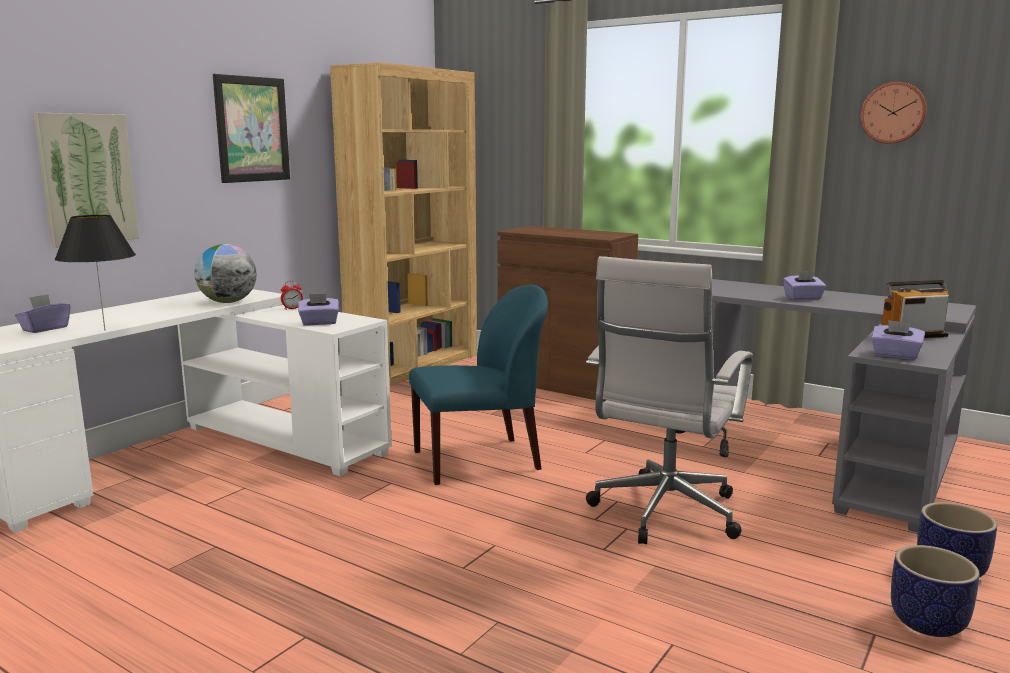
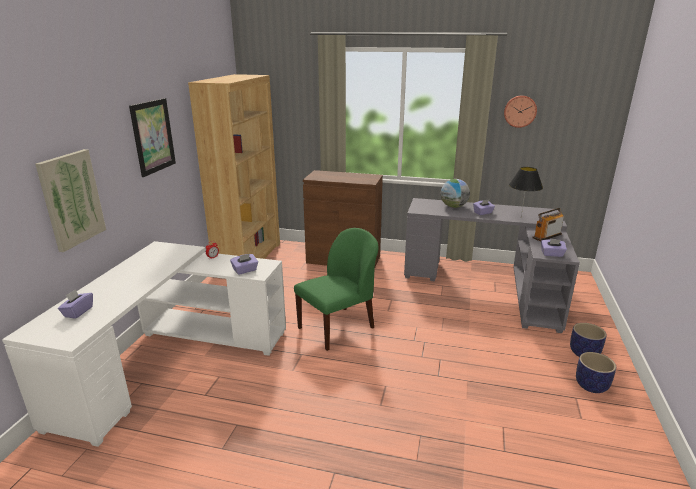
camera: 20 degrees left, 10 degrees up
(104, 330) = (123, 307): black table lamp -> black table lamp (520, 218)
(228, 302) = (173, 261): globe -> globe (453, 206)
(479, 460) = (337, 327): blue chair -> green chair
(663, 514) = (451, 346): white office chair -> none

